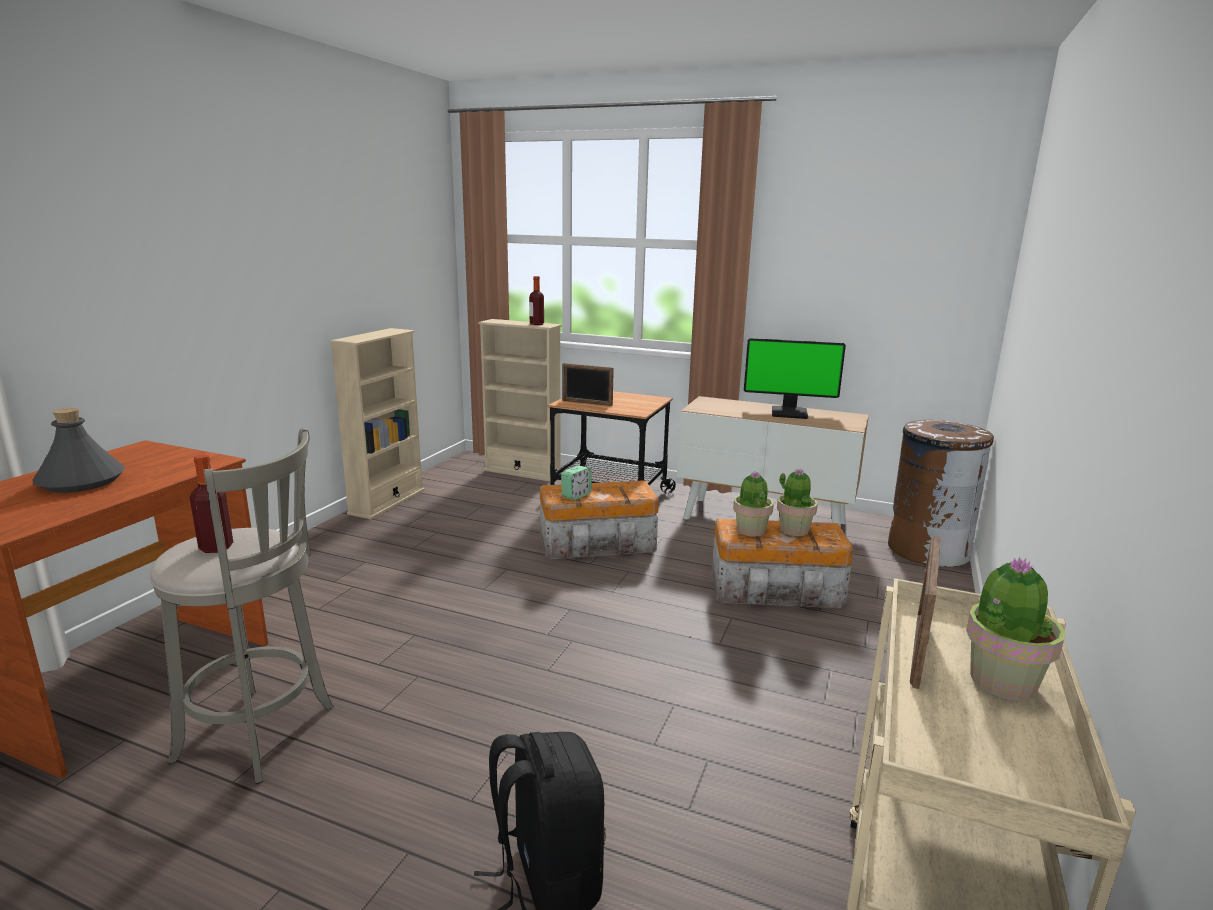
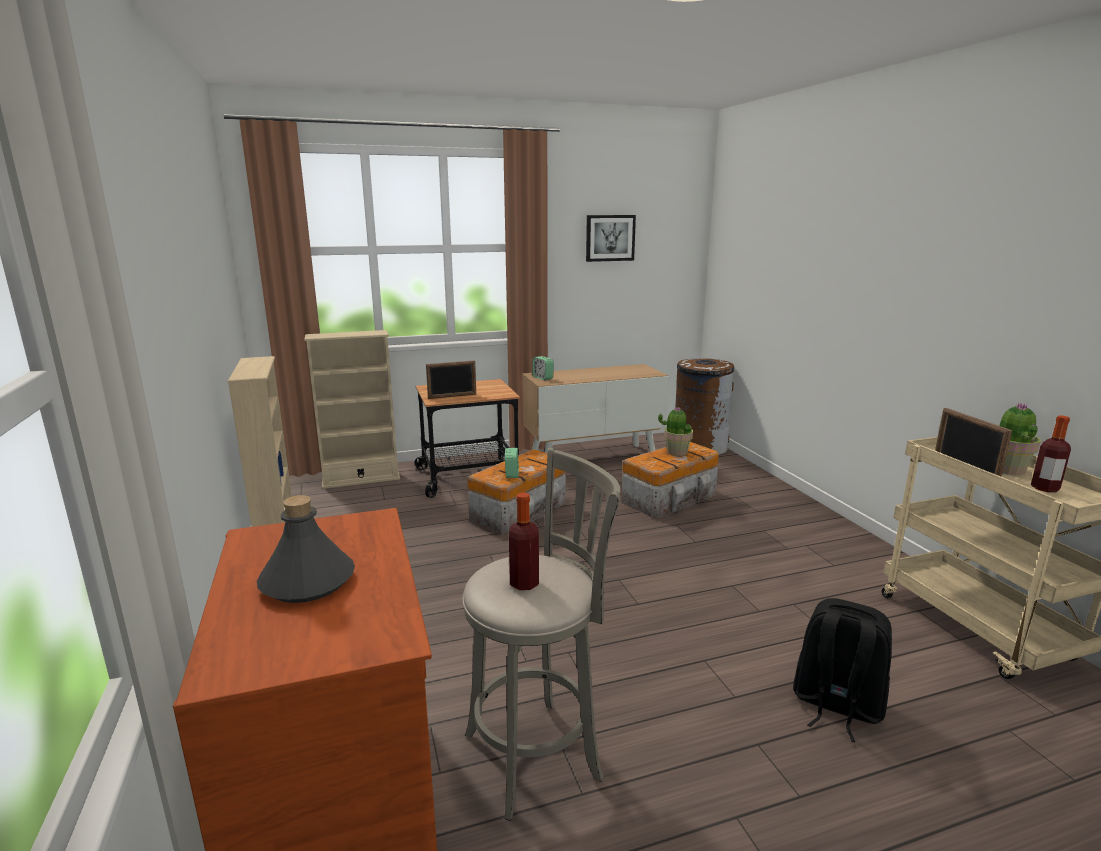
camera: 40 degrees left, 0 degrees up
(536, 324) = (367, 333): bottle -> bottle (1044, 488)
(706, 404) = (543, 378): none -> alarm clock
(750, 531) = (657, 460): potted plant -> none
(790, 413) = (604, 372): monitor -> none
(847, 239) = (610, 238): none -> picture

